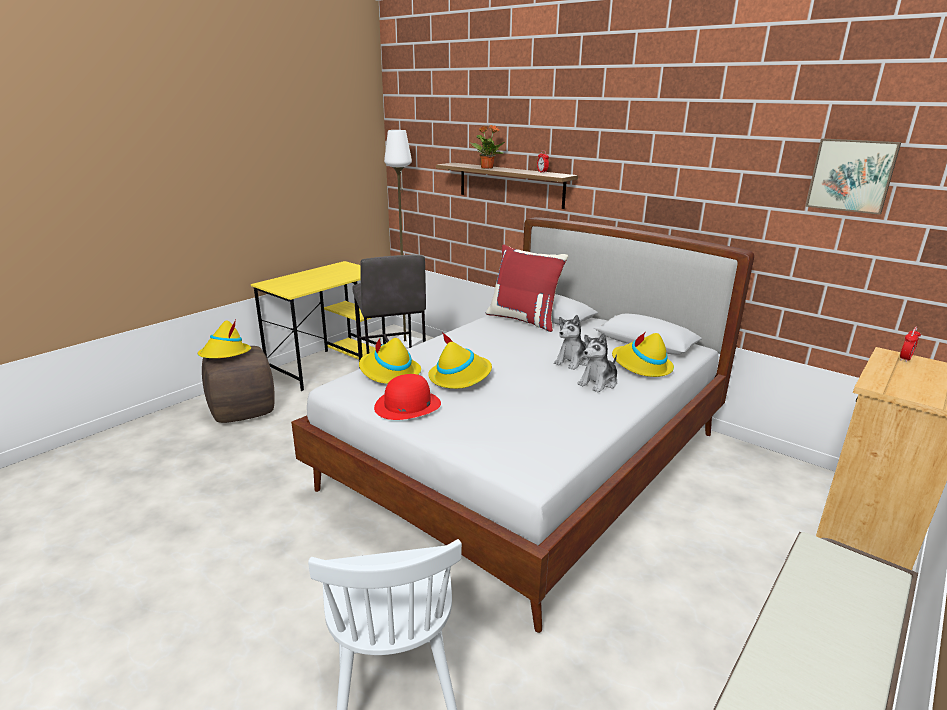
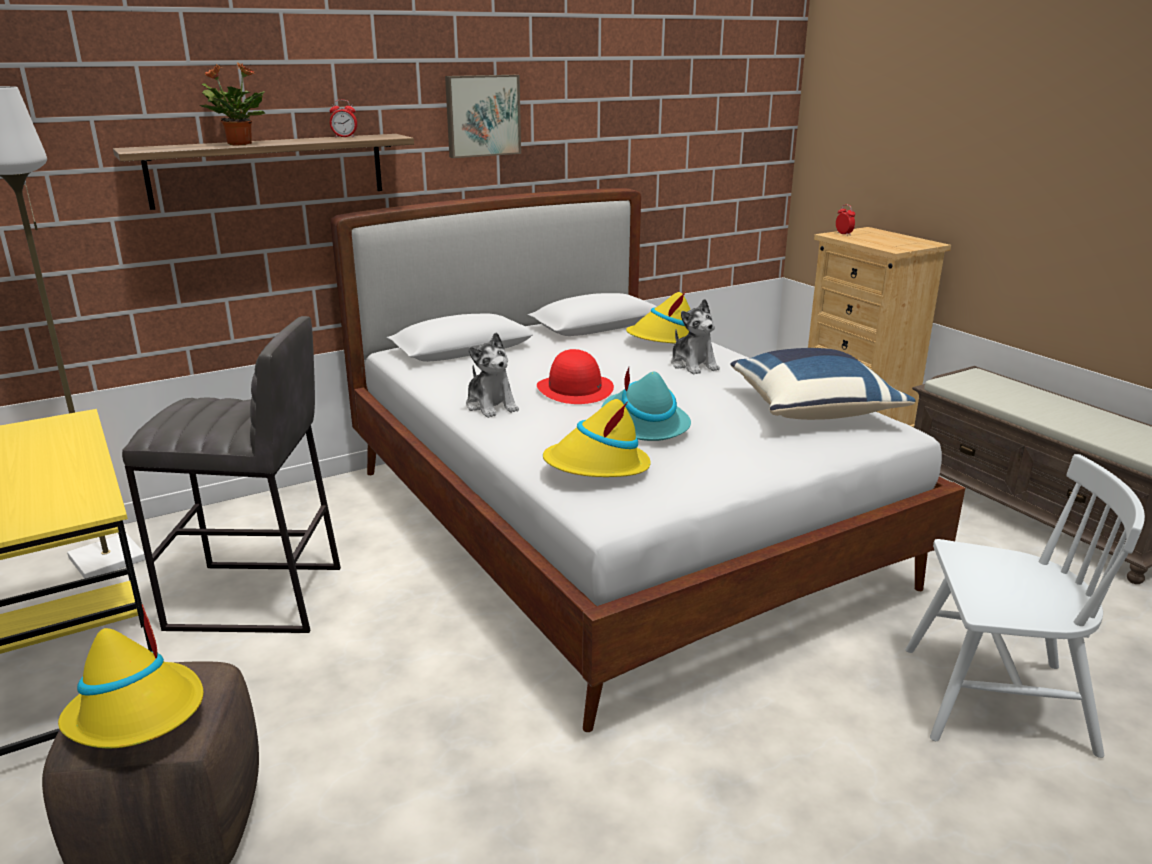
camera: 70 degrees left, 0 degrees up
(407, 405) = (711, 468): red hat -> red hat (575, 389)
(460, 376) = (643, 424): yellow hat -> turquoise hat
(524, 319) = (458, 363): red pillow -> none
(546, 435) = (813, 409): none -> blue pillow
(573, 361) = (625, 365): plush toy -> plush toy (491, 406)
(851, 175) = (691, 90): picture -> picture (482, 115)

